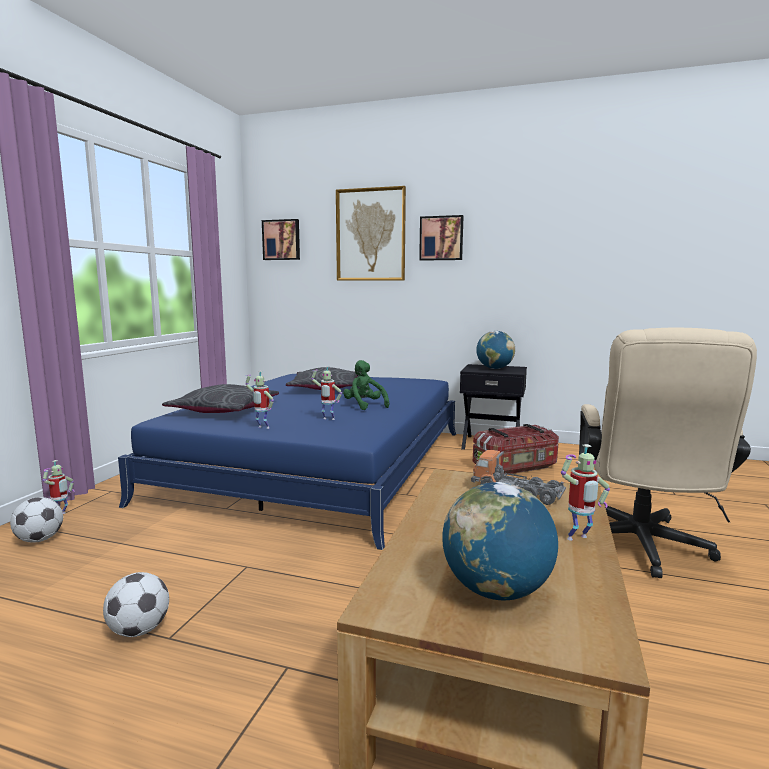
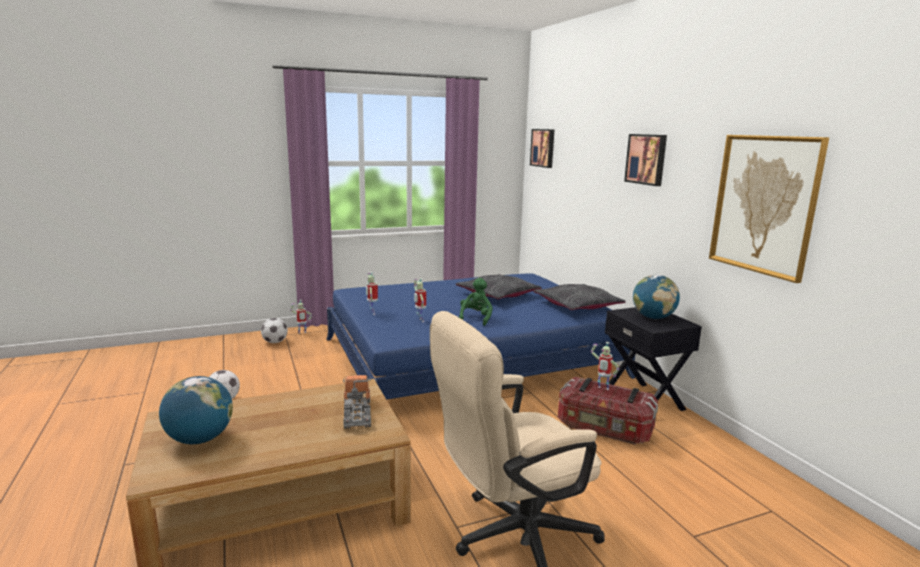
camera: 50 degrees right, 5 degrees up
(224, 410) = (393, 293): grey pillow -> grey pillow (577, 305)
(370, 235) = (596, 149): picture -> picture (764, 204)
(578, 539) = (291, 449): toy robot -> toy robot (602, 389)

